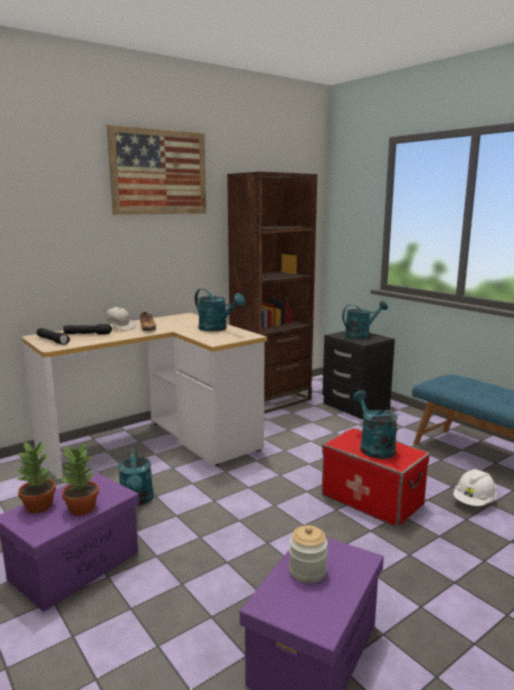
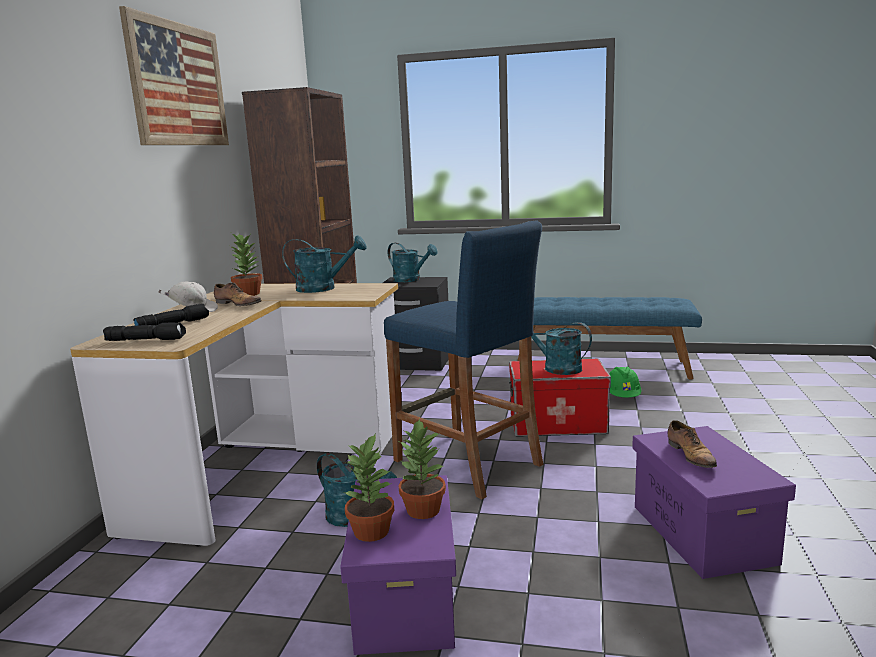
camera: 40 degrees left, 0 degrees up
(173, 322) = (248, 294): none -> potted plant
(255, 497) = (466, 462): none -> blue stool
(307, 571) = (691, 455): jar -> shoe
(361, 335) = (411, 280): turquoise watering can -> turquoise watering can turned 105 degrees clockwise
(474, 502) = (622, 397): white hard hat -> green hard hat

